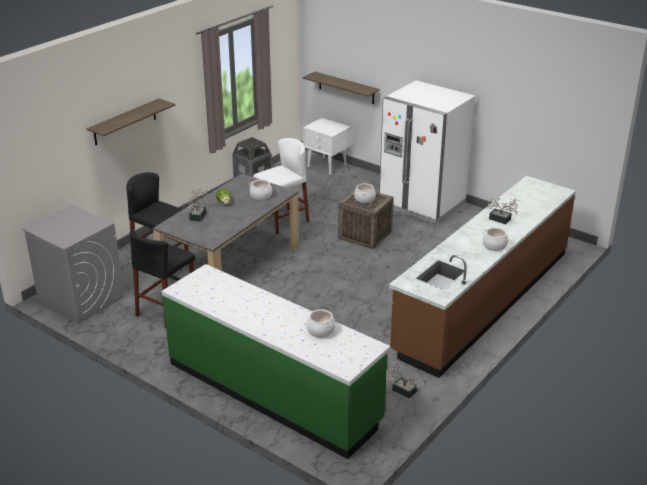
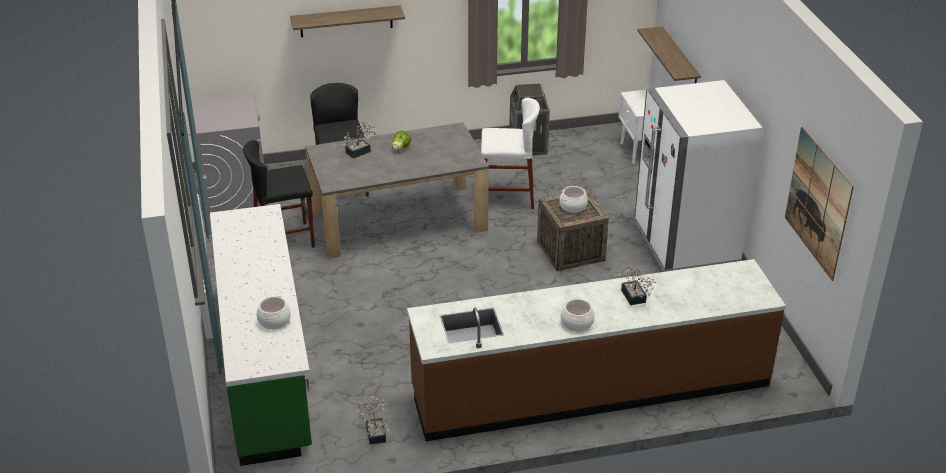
camera: 40 degrees right, 5 degrees up
(261, 195) = (445, 155): cooking pot -> none
(557, 121) = (818, 202): none -> picture

